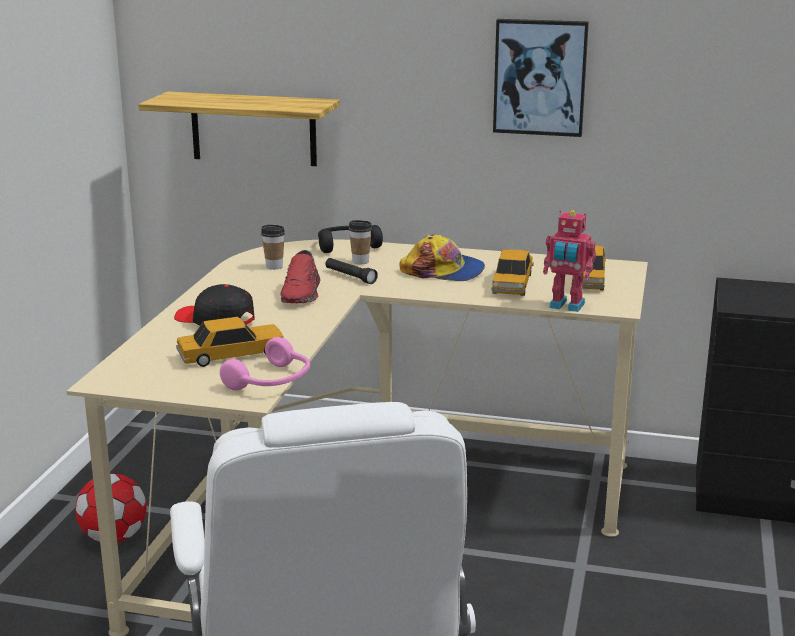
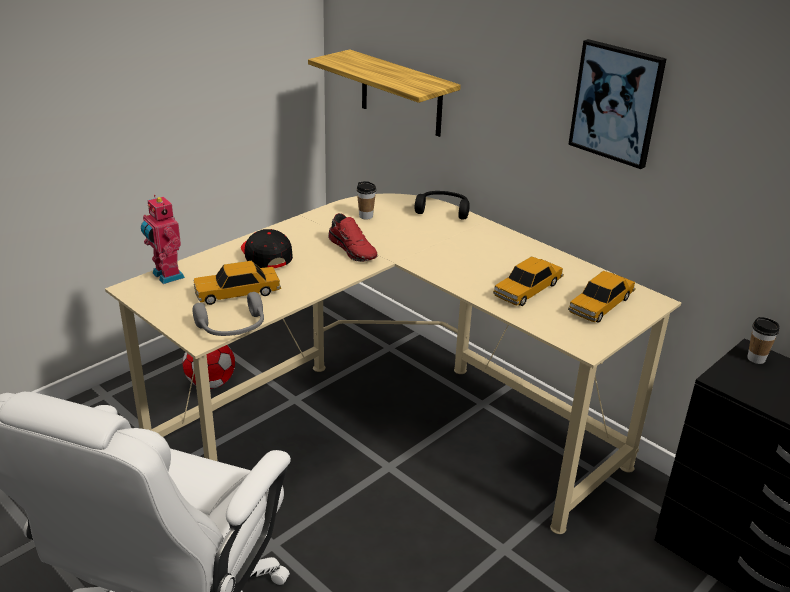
camera: 30 degrees right, 10 degrees up
(231, 355) = (237, 292): toy car -> toy car turned 150 degrees clockwise
(272, 382) = (232, 328): pink headphones -> grey headphones
(302, 294) = (354, 249): red shoe -> red shoe turned 75 degrees counterclockwise
(350, 277) = (408, 243): black flashlight -> none
(360, 261) = (434, 229): cup -> cup (756, 359)
(443, 271) = (487, 259): cap -> none
(566, 306) = (543, 329): toy robot -> toy robot (166, 276)

